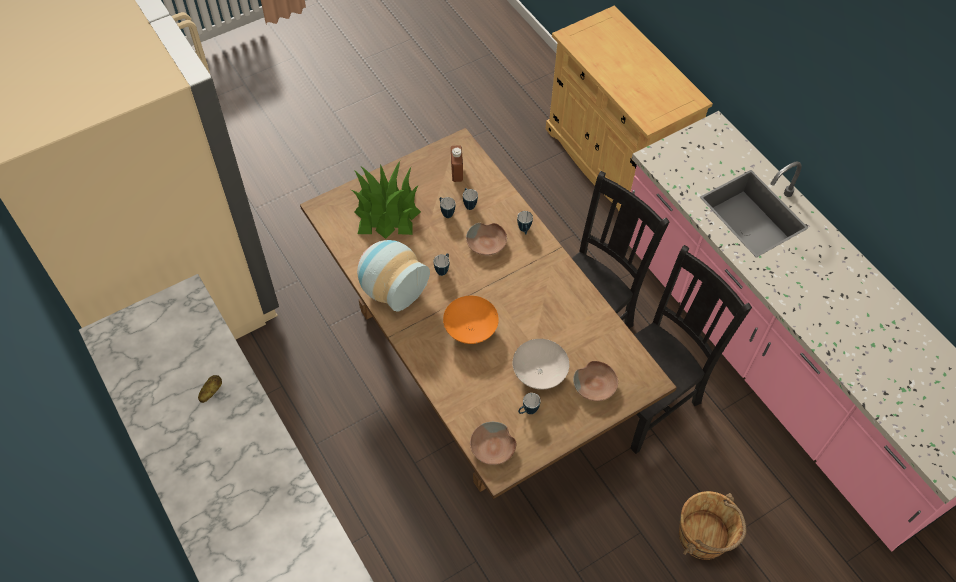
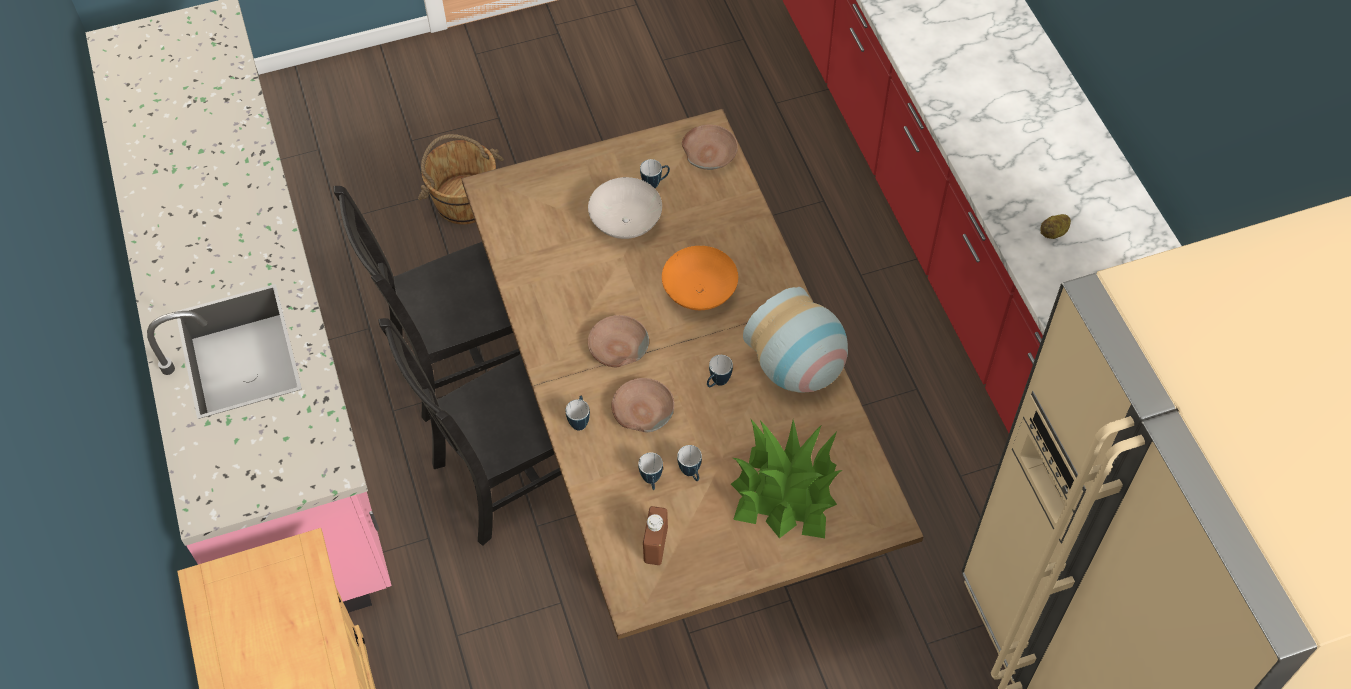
camera: 165 degrees left, 0 degrees up
(595, 385) = (560, 197): brown bowl -> brown bowl (617, 348)

